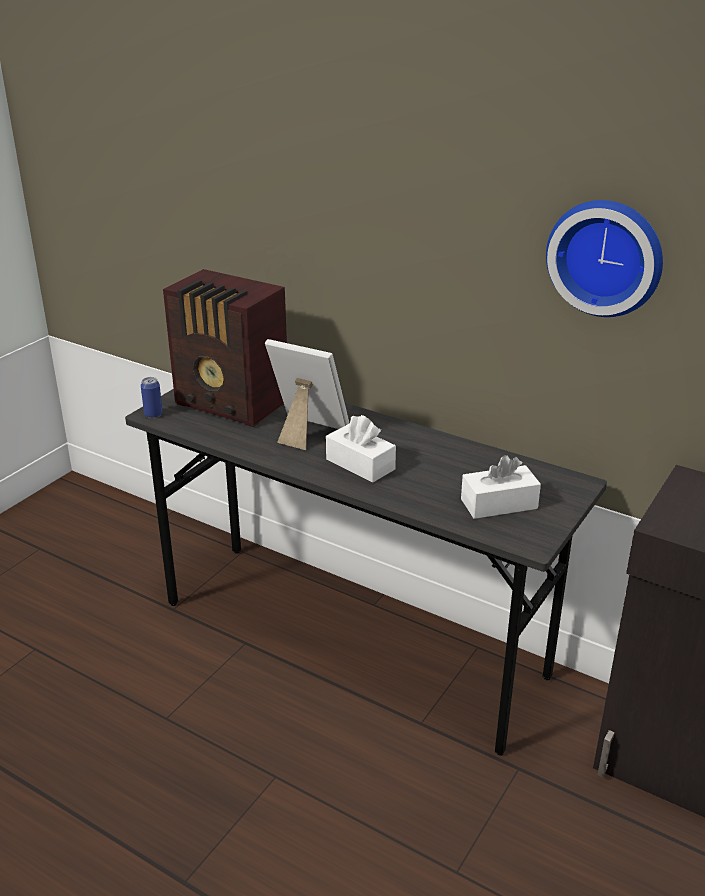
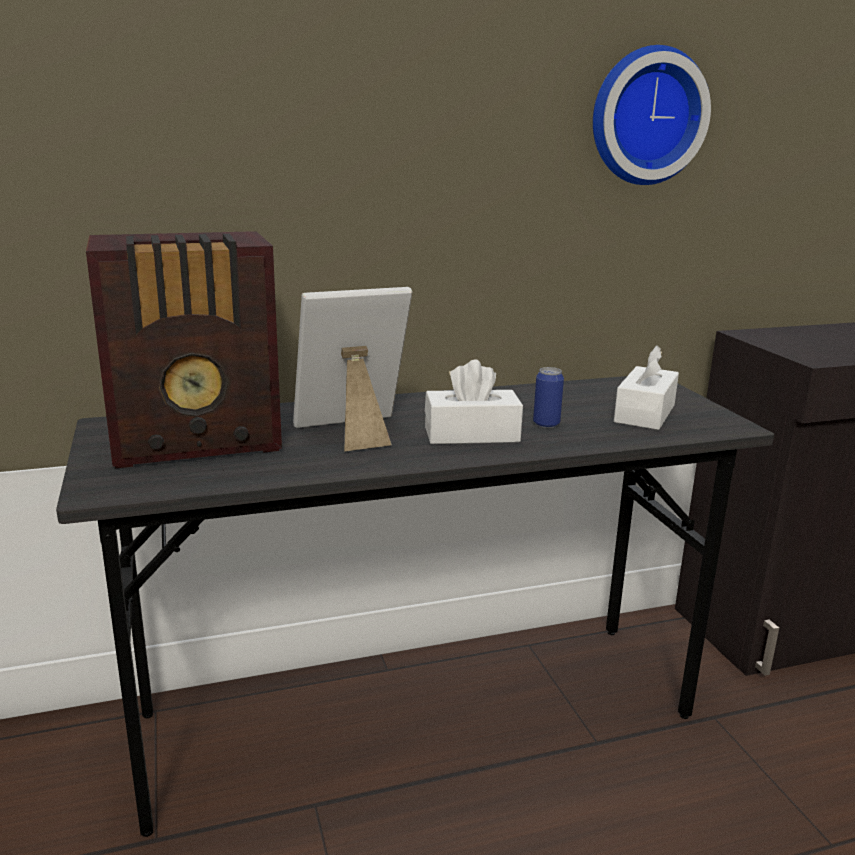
camera: 50 degrees left, 10 degrees down
(153, 414) = (102, 490): can -> can (546, 424)

